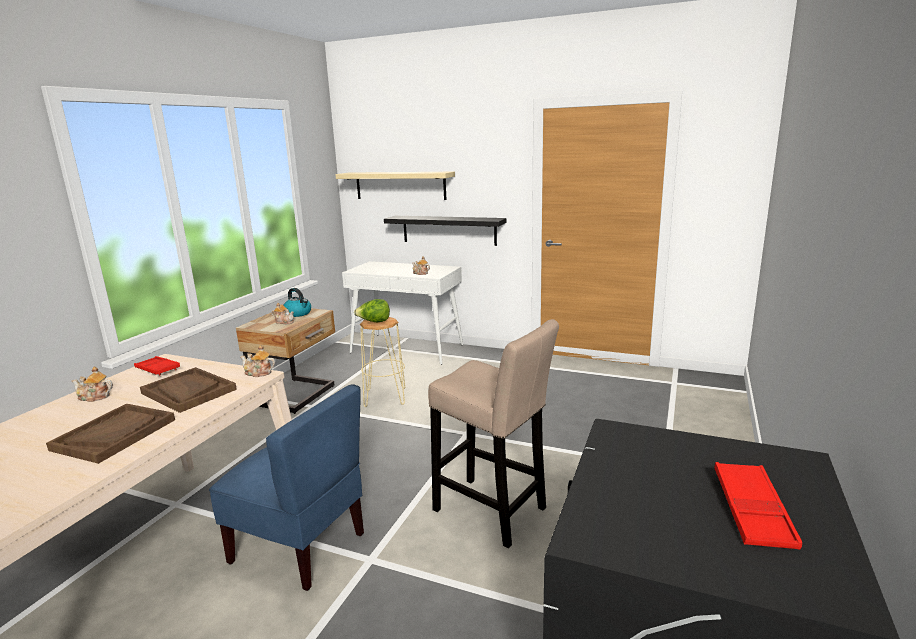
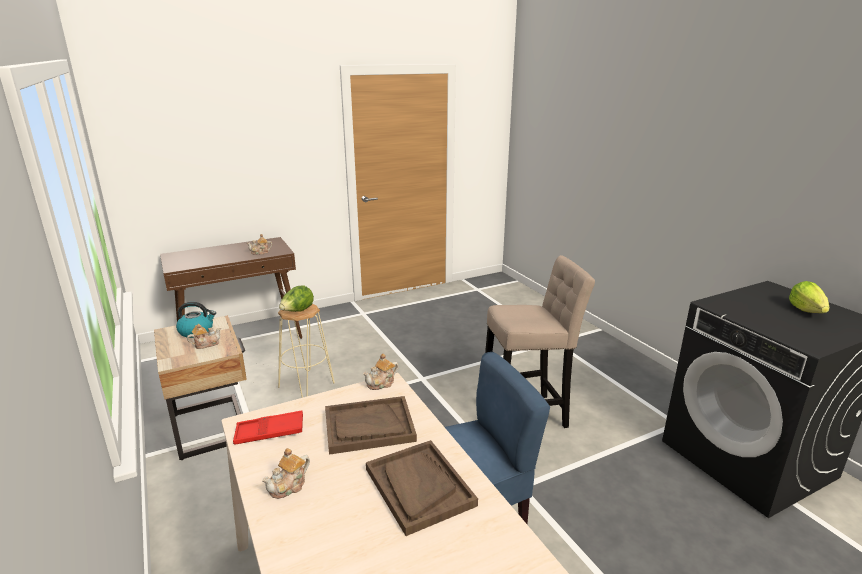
camera: 50 degrees left, 5 degrees up
(400, 185) = (194, 159): beige shelf -> none
(407, 349) = (241, 337): white console table -> brown console table
(448, 230) = (261, 201): black shelf -> none
(752, 510) = (806, 310): red tray -> lettuce

